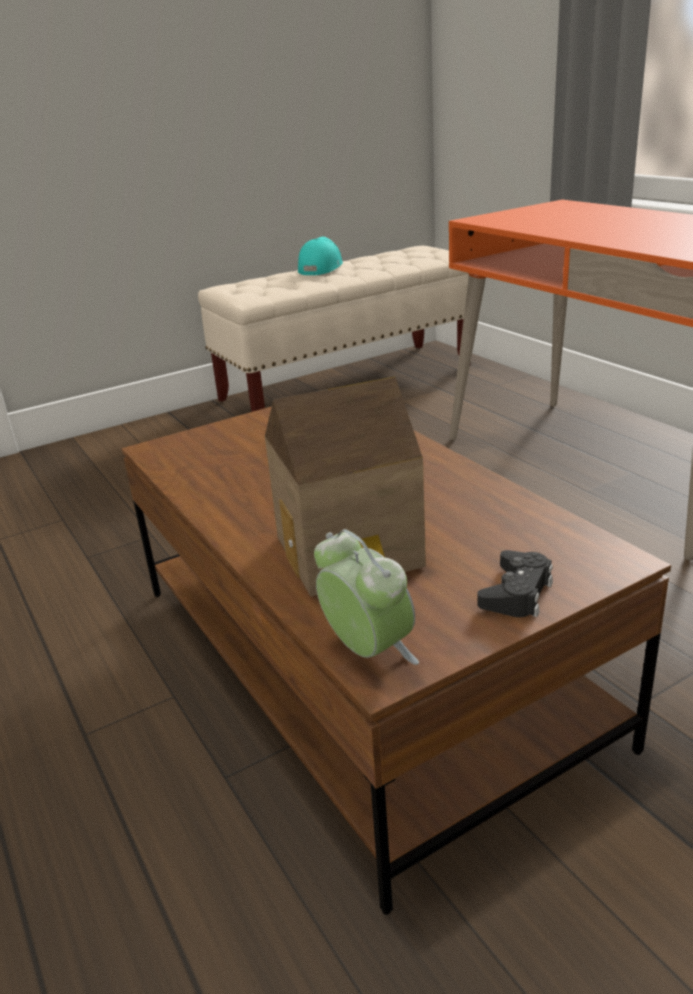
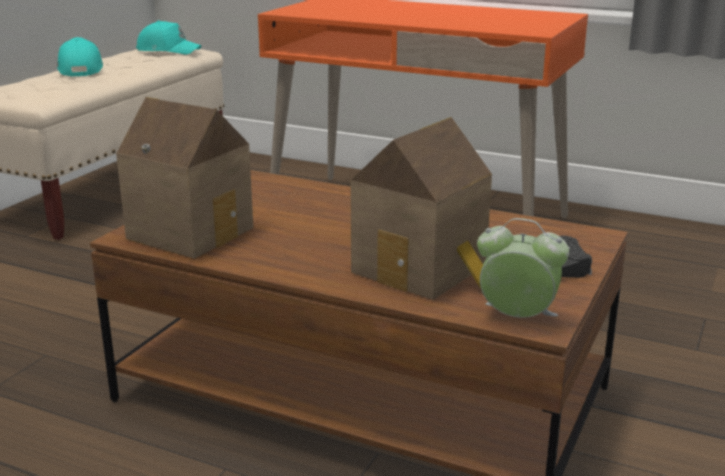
camera: 35 degrees left, 5 degrees down
(209, 454) = (194, 231): none -> toy house
(422, 252) = (168, 50): none -> turquoise cap

